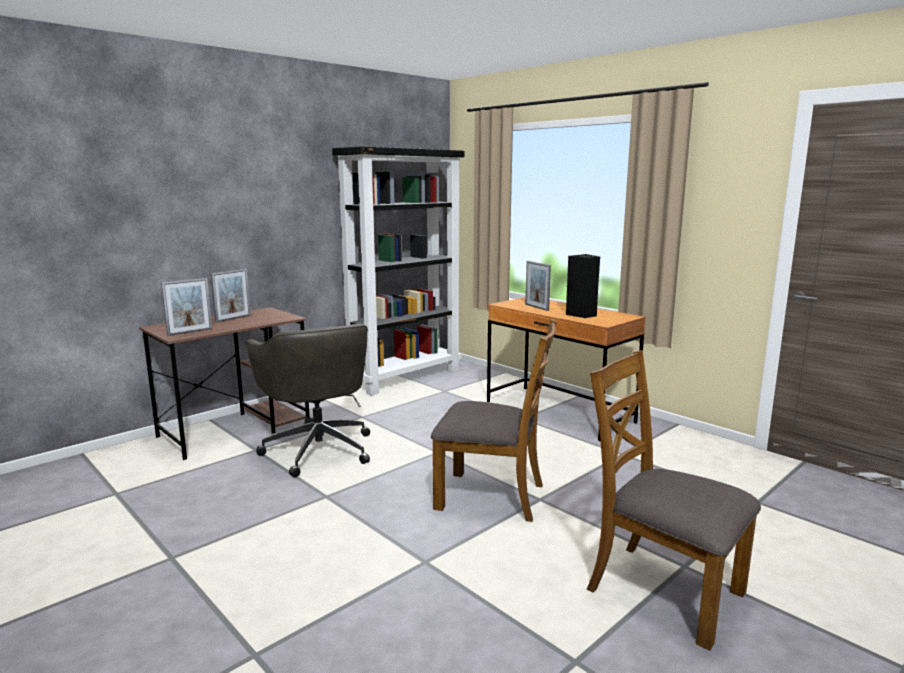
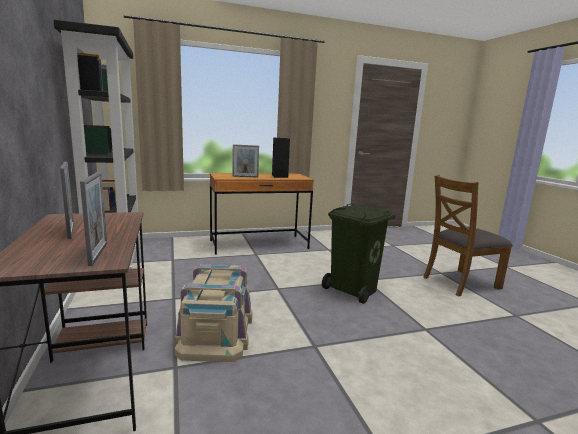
camera: 65 degrees left, 0 degrees up
(318, 449) = (217, 331): grey office chair -> beige storage box
(492, 496) = (354, 290): brown chair -> green trash can

